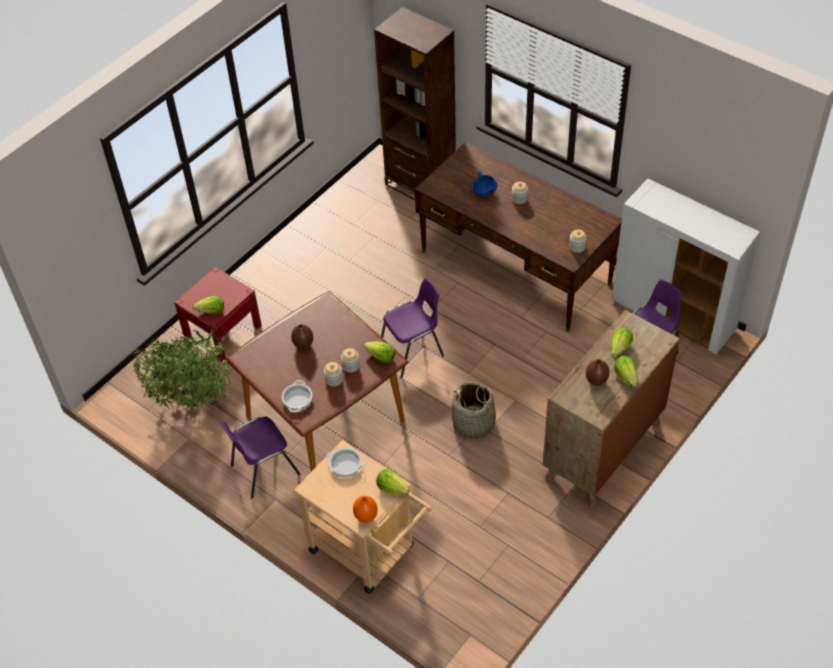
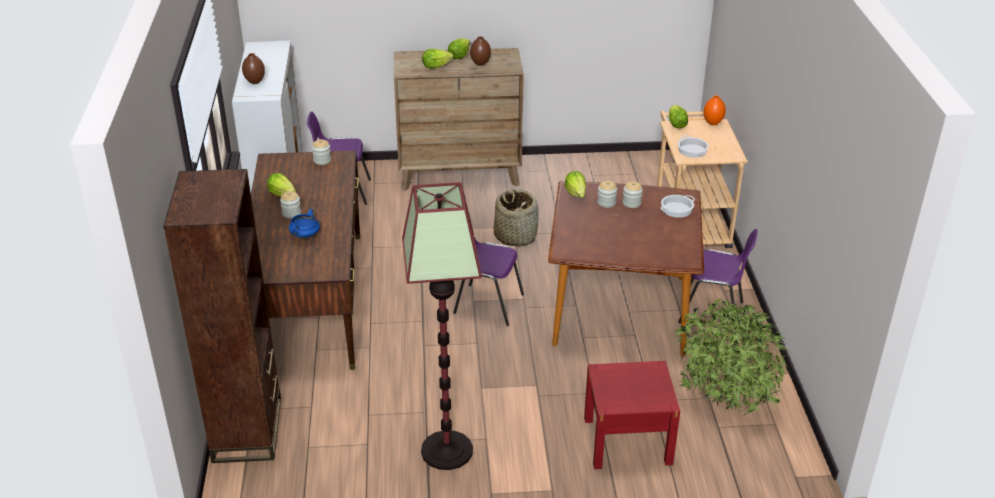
camera: 135 degrees left, 15 degrees down
(212, 311) = (651, 374): lettuce -> lettuce (282, 194)
(304, 345) = (625, 236): brown vase -> brown vase (254, 81)
(310, 251) = (446, 451): none -> floor lamp

